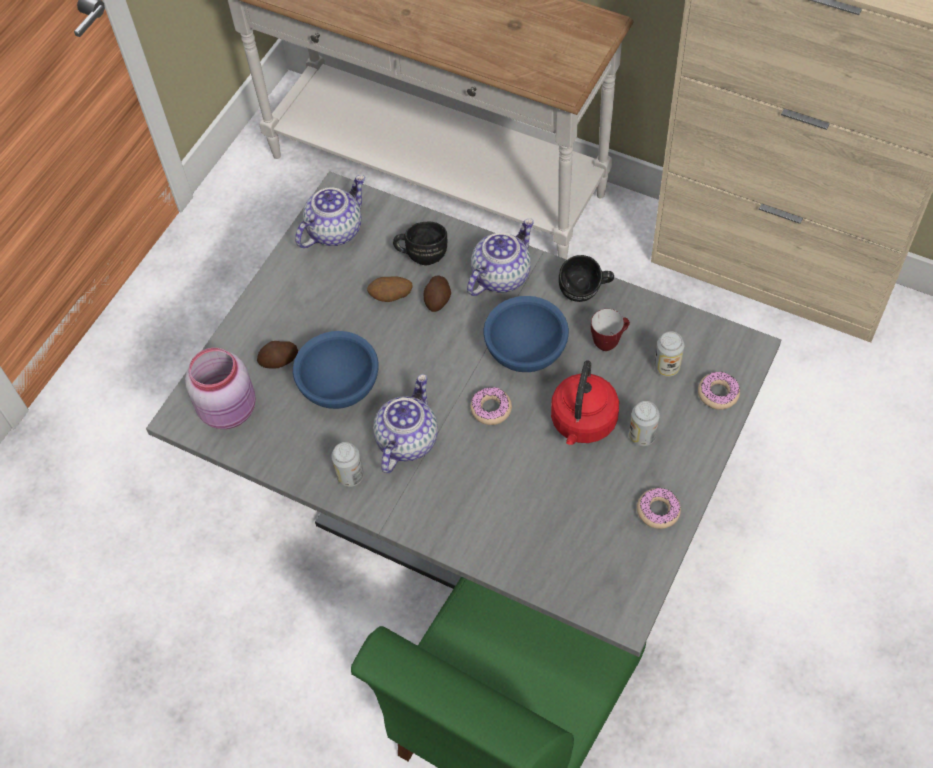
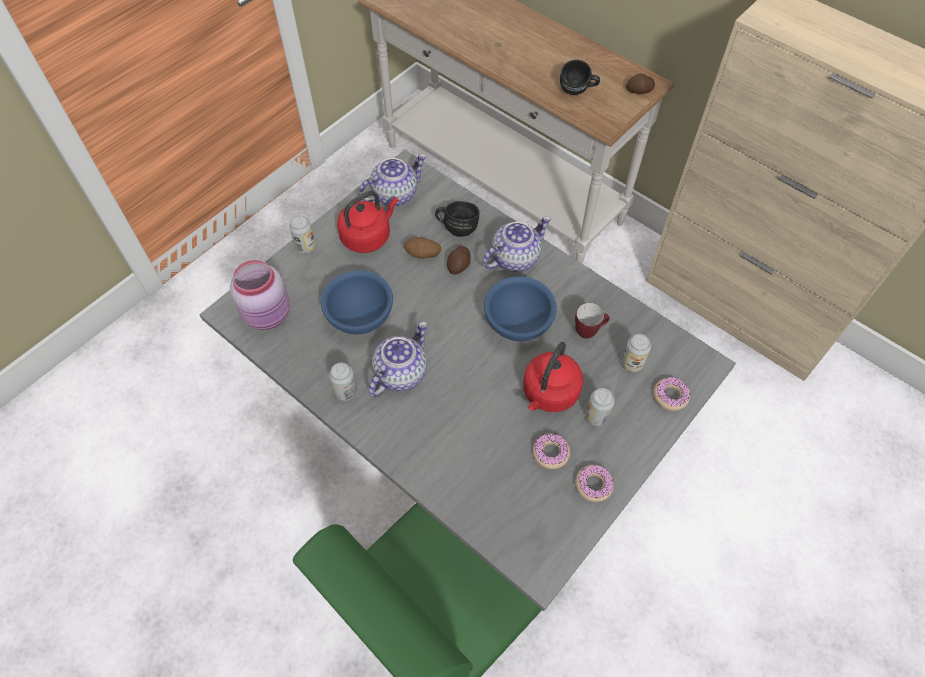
camera: 10 degrees right, 0 degrees up
(247, 318) = (305, 246): none -> can
(279, 361) = (319, 285): potato -> potato (639, 91)
(318, 289) = (368, 236): none -> red kettle
(491, 409) = (476, 364): donut -> donut (550, 453)
(585, 292) = (580, 286): black mug -> black mug (577, 91)

